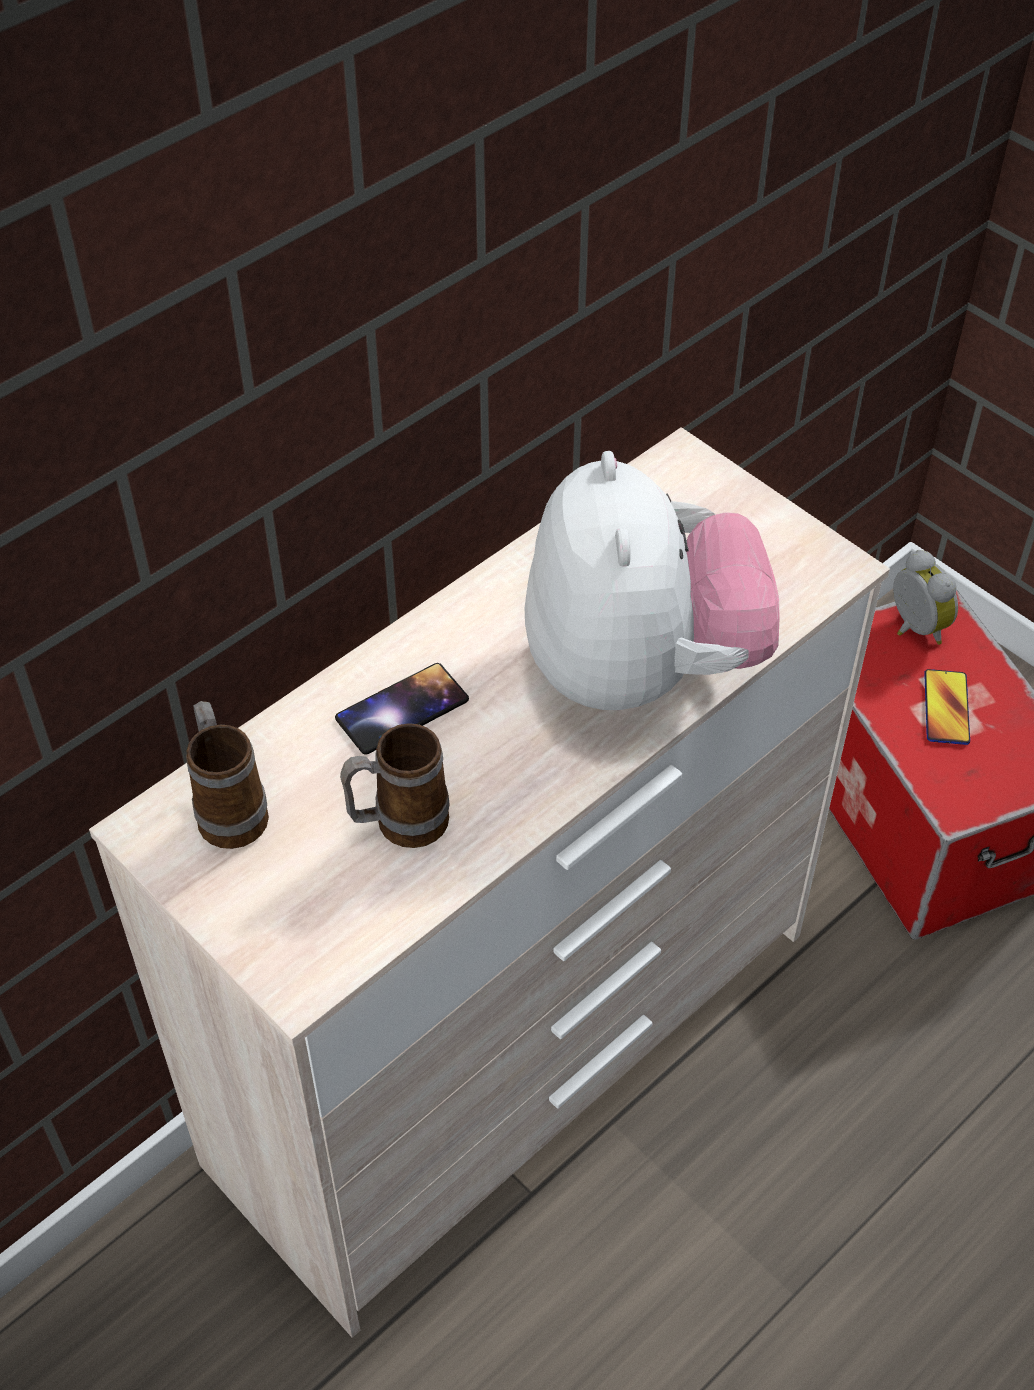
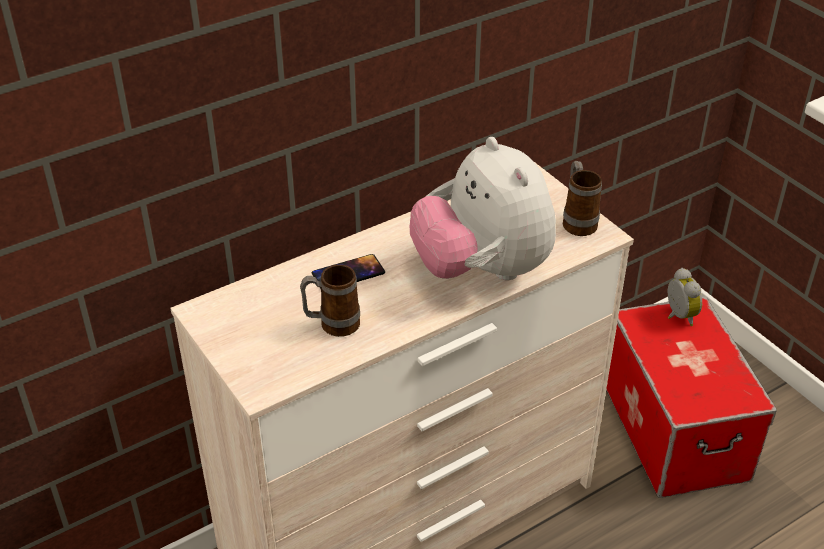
camera: 10 degrees right, 10 degrees down
(229, 809) = (245, 307): mug -> mug (577, 221)
(640, 669) = (482, 270): plush toy -> plush toy turned 150 degrees clockwise
(946, 708) = (689, 359): phone -> none

